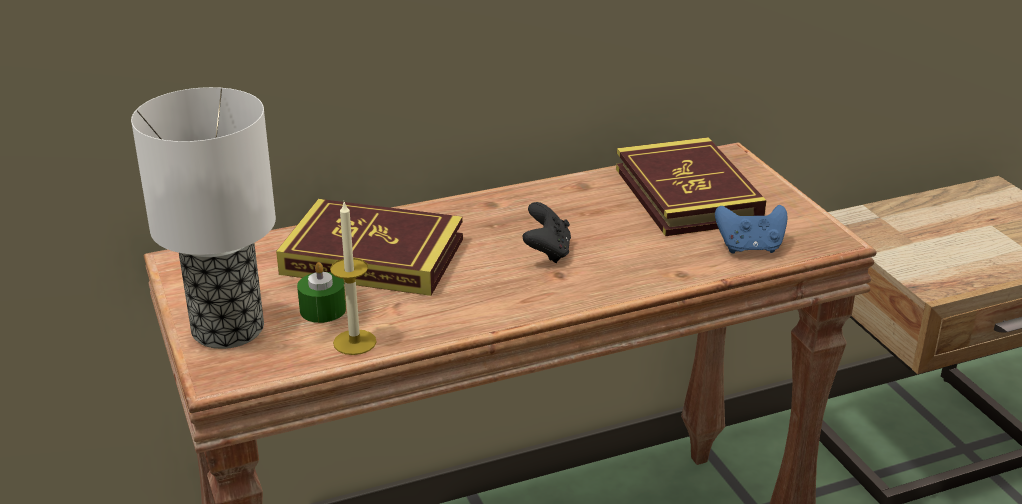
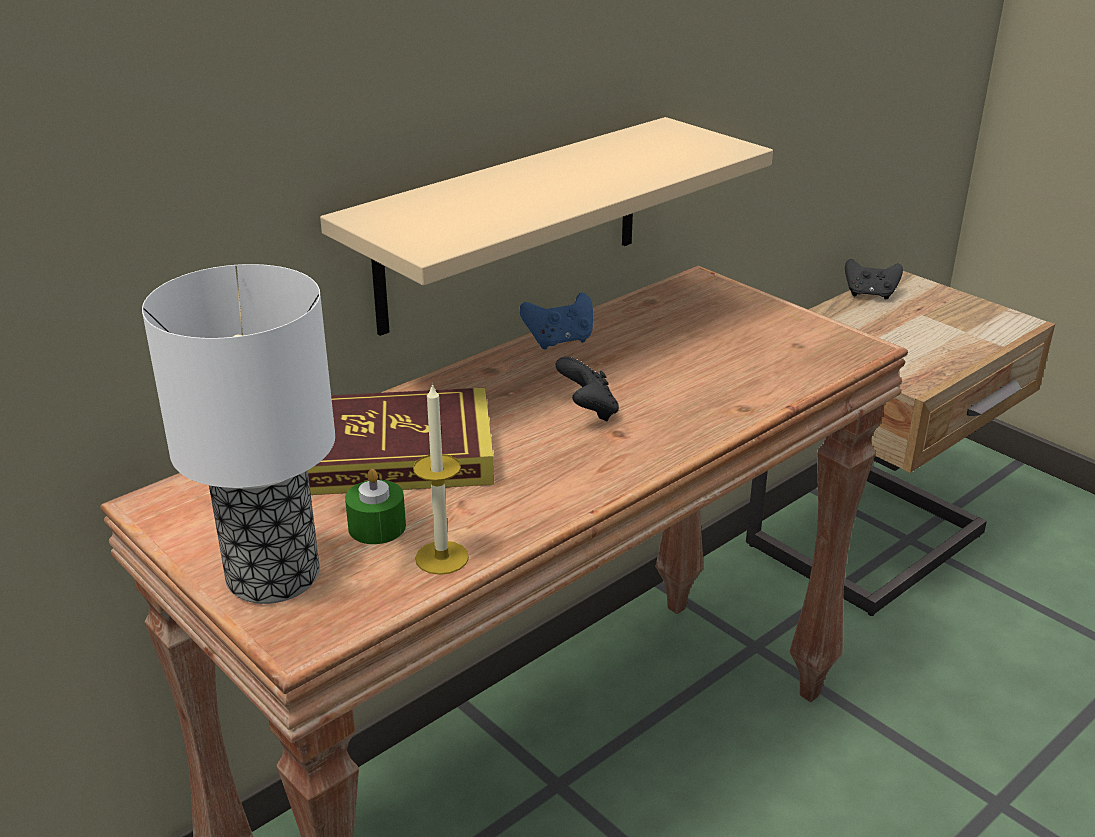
camera: 20 degrees left, 0 degrees up
(536, 82) = (512, 224): none -> beige shelf
(687, 195) = (688, 326): book -> none
(750, 248) = (790, 368): blue game controller -> blue game controller (559, 341)
(951, 197) = (870, 294): none -> black game controller

